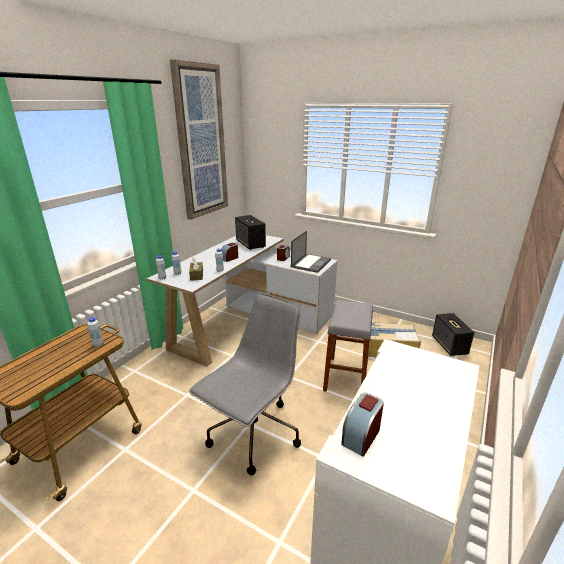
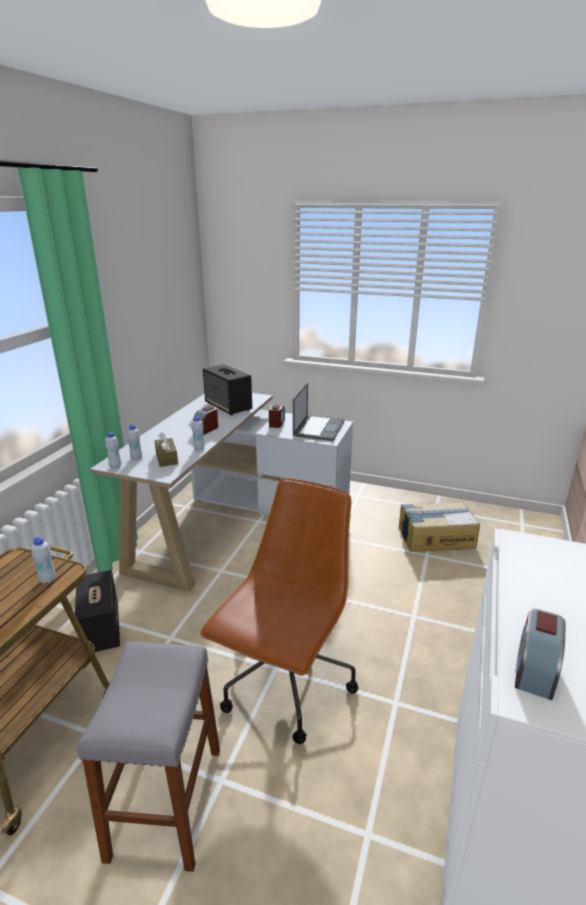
camera: 10 degrees left, 0 degrees up
(201, 143) = (148, 261): picture -> none
(253, 435) = (286, 684): grey office chair -> brown office chair
(346, 376) = (390, 583): grey stool -> grey stool (166, 801)
(449, 345) = (511, 526): speaker -> speaker (102, 630)

